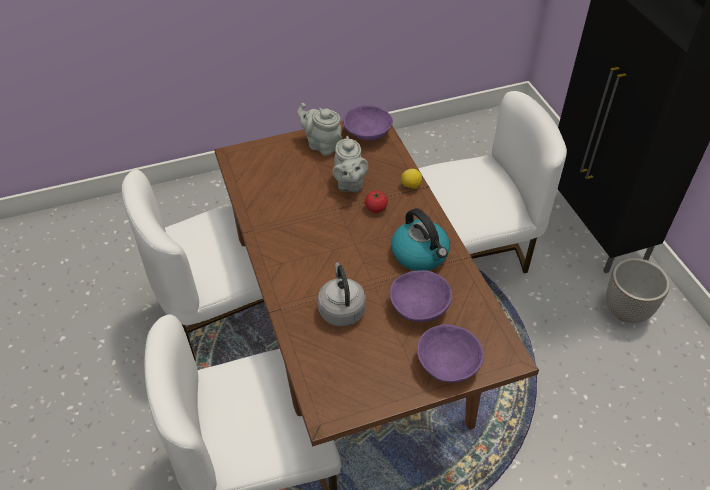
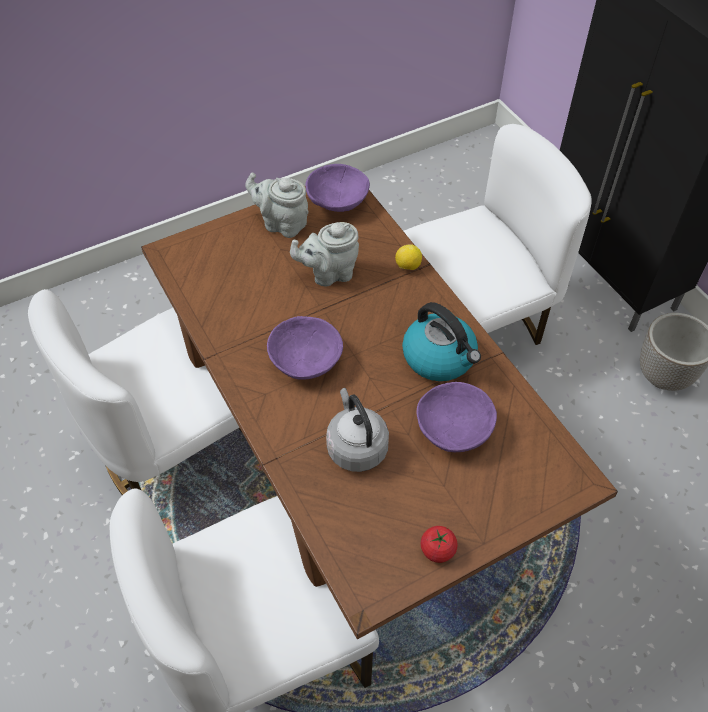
camera: 10 degrees left, 5 degrees up
(349, 184) = (329, 274): grey teapot -> grey teapot turned 90 degrees clockwise
(376, 208) = (370, 302): tomato -> tomato (437, 550)
(447, 364) = (504, 501): purple bowl -> purple bowl (304, 360)

